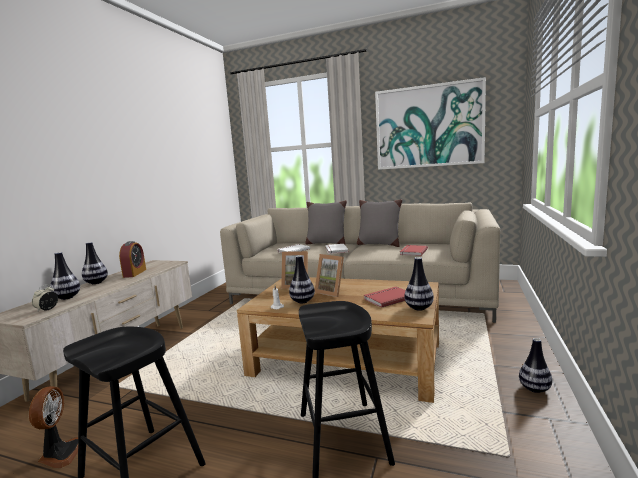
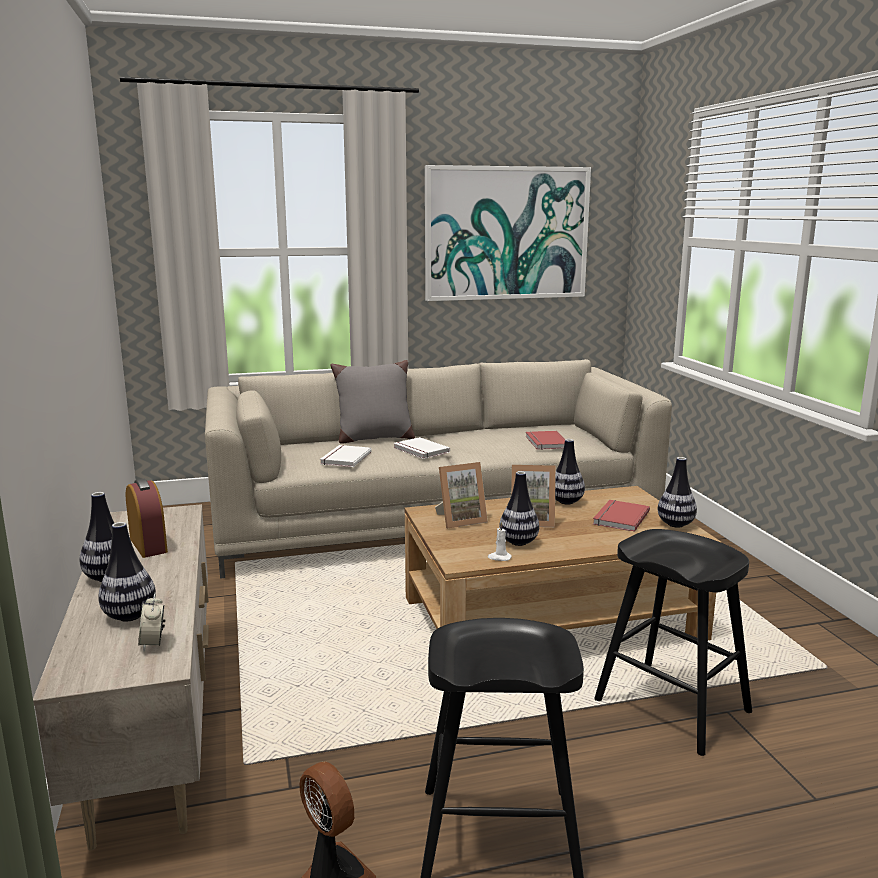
camera: 35 degrees left, 5 degrees up
(379, 244) = (468, 433): grey pillow -> none
(534, 389) = (777, 598): vase -> vase (566, 501)

